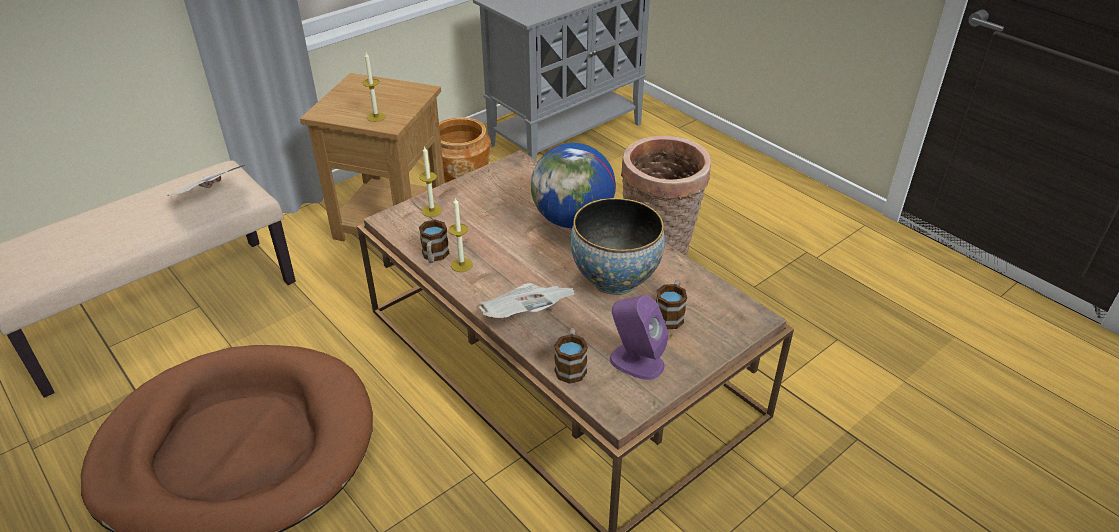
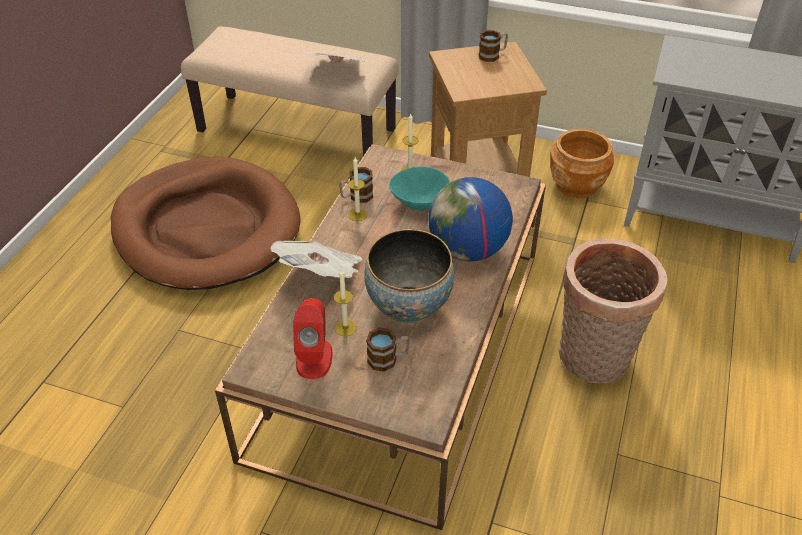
camera: 60 degrees right, 5 degrees up
(376, 117) = (466, 81): candle -> candle (345, 328)
(484, 223) = (419, 203): none -> turquoise bowl
(571, 366) = (284, 321): mug -> mug (492, 55)
(636, 361) = (314, 358): purple speaker -> red speaker

